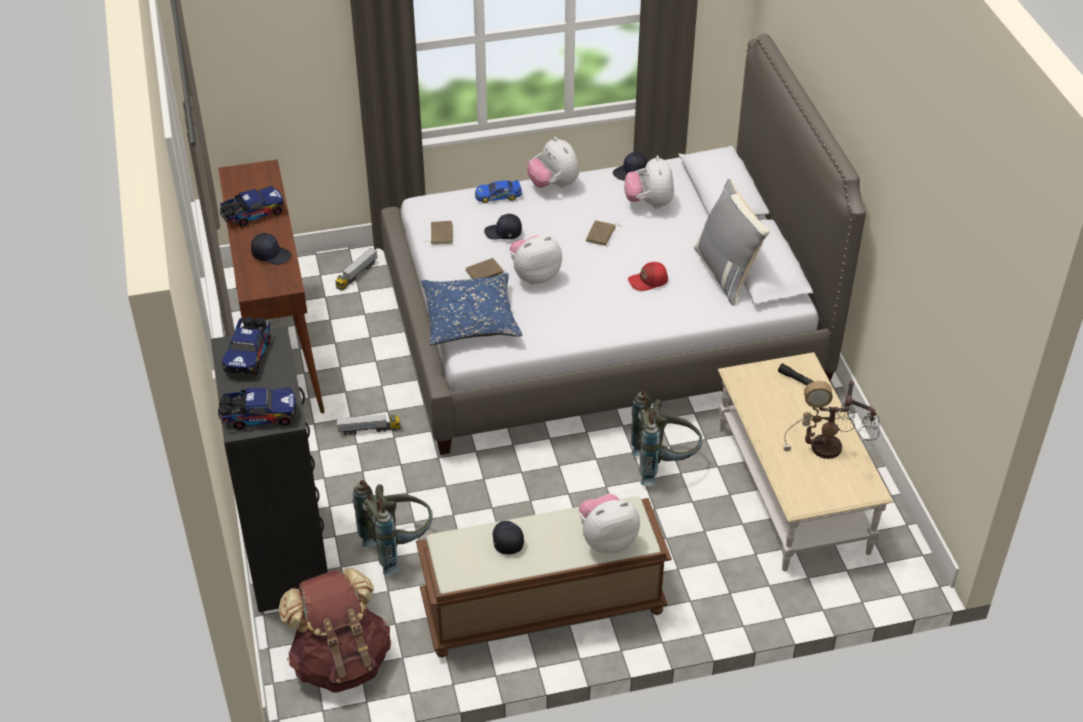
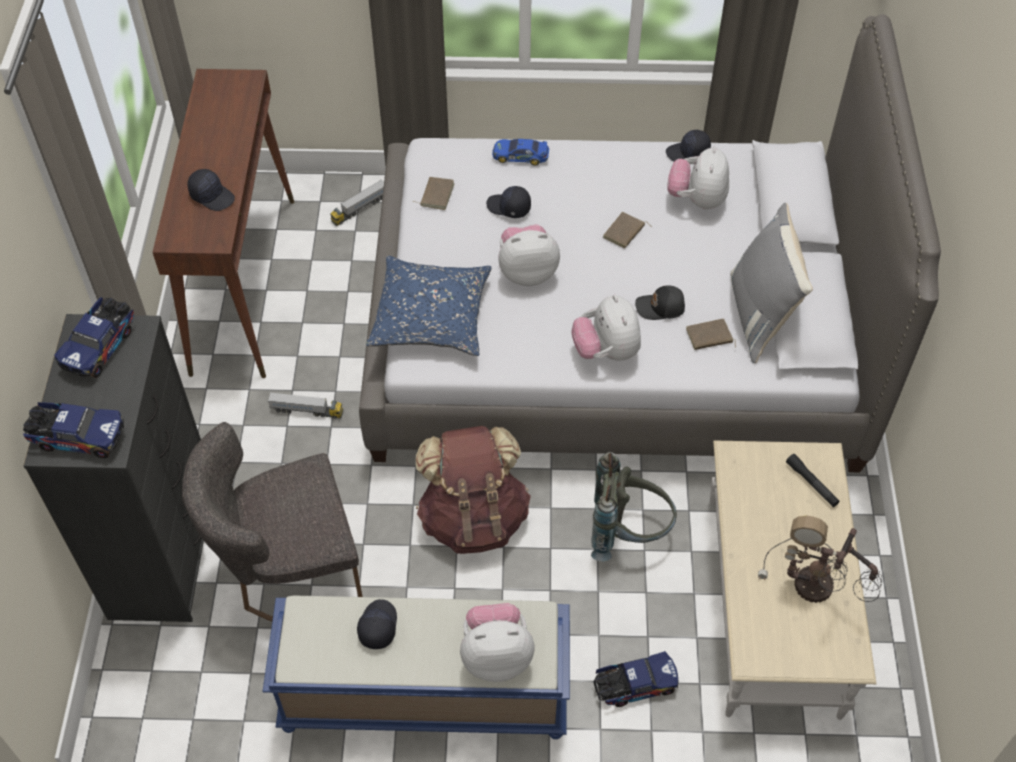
camera: 15 degrees right, 10 degrees up
(252, 214) = (211, 138): toy truck -> toy truck (634, 685)
(341, 661) = (174, 707): brown backpack -> brown backpack (473, 518)
(398, 546) = (288, 570): grey backpack -> grey chair
(485, 273) = (469, 257): brown book -> brown book (709, 337)
(542, 608) = (422, 695): brown bench -> blue bench
(553, 185) = (591, 153): plush toy -> plush toy (606, 351)
(648, 281) = (660, 308): red cap -> black cap

